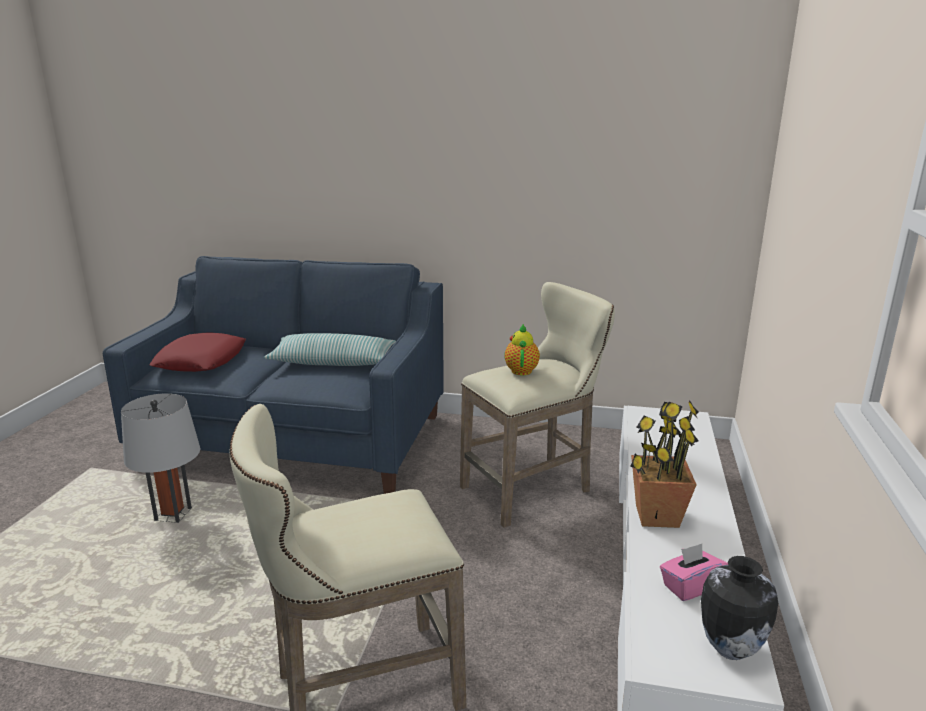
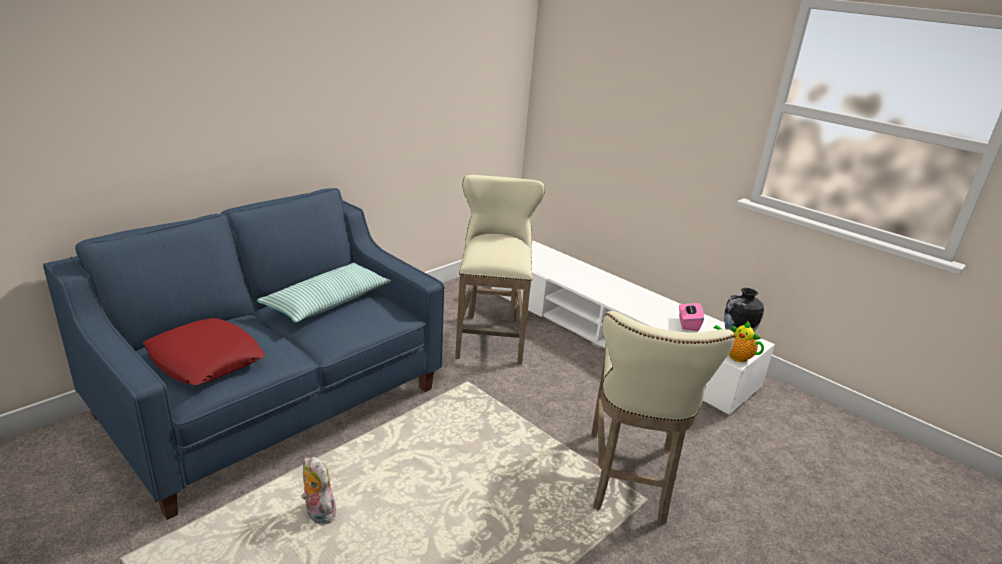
camera: 60 degrees left, 5 degrees up
(173, 515) = (317, 514): grey table lamp -> plush toy
(521, 370) = (495, 247): teapot -> teapot (735, 356)
(656, 516) = (623, 303): potted plant -> none

